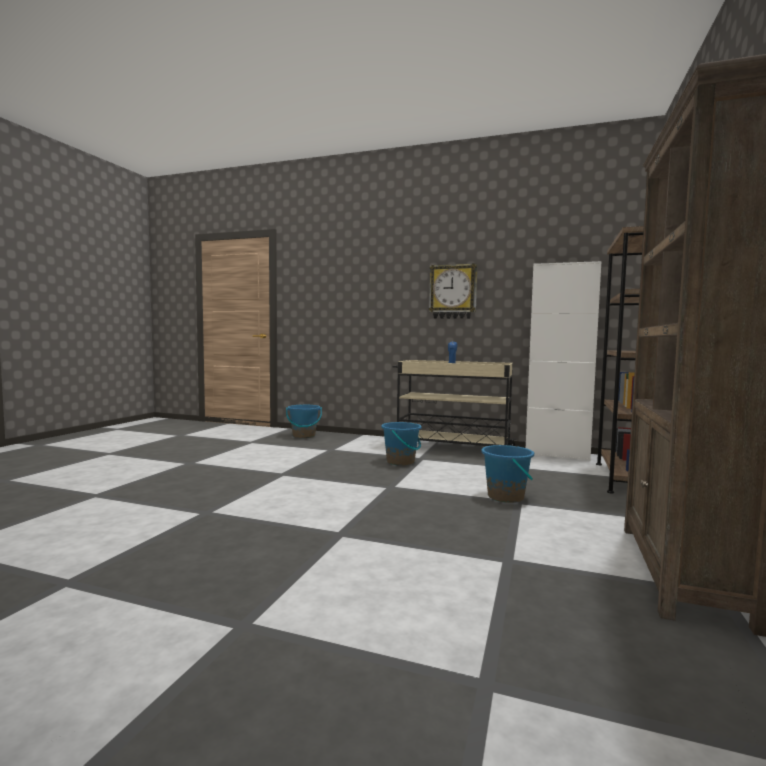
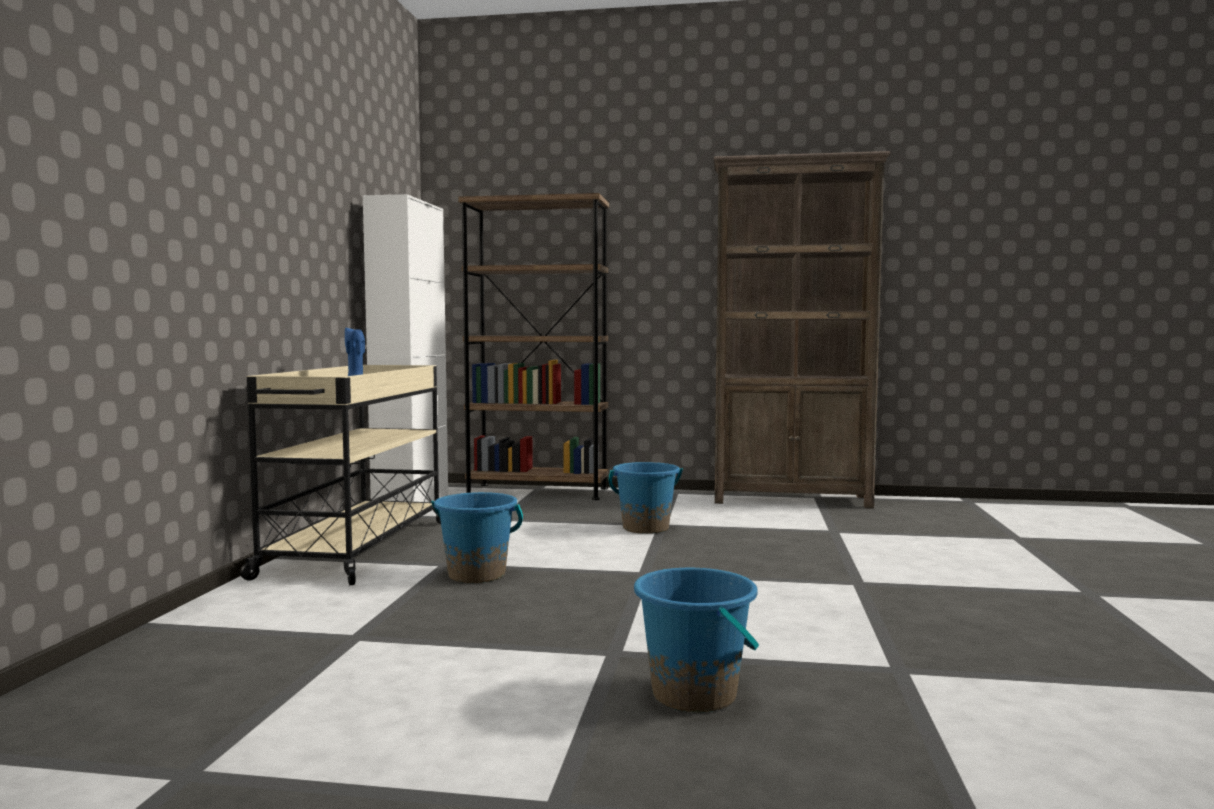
camera: 100 degrees left, 0 degrees up
(304, 436) = (116, 697): blue bucket -> blue bucket (695, 694)
(453, 292) = (278, 216): wall clock -> none

